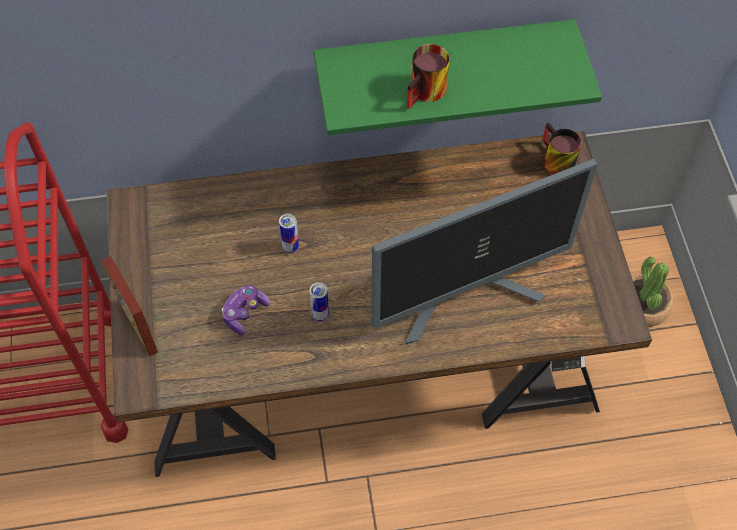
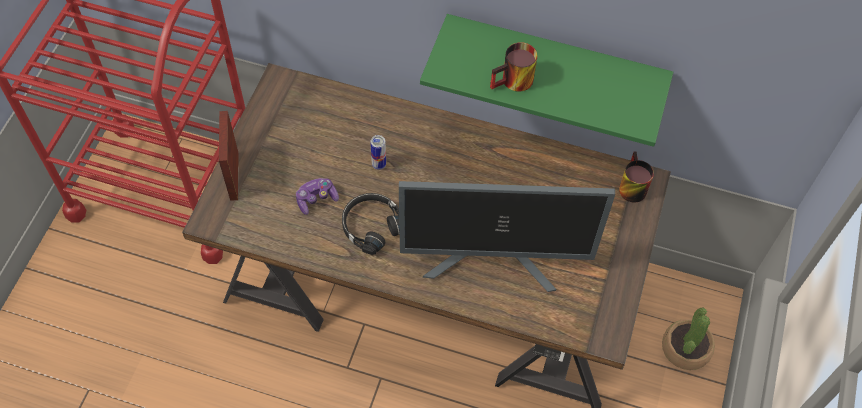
camera: 25 degrees right, 0 degrees up
(320, 315) = (371, 225): can -> black headphones

